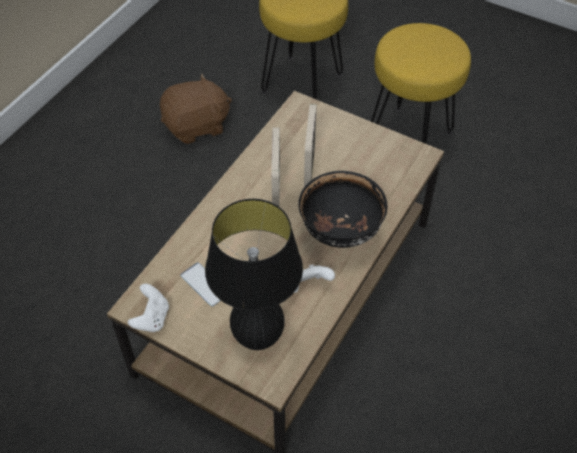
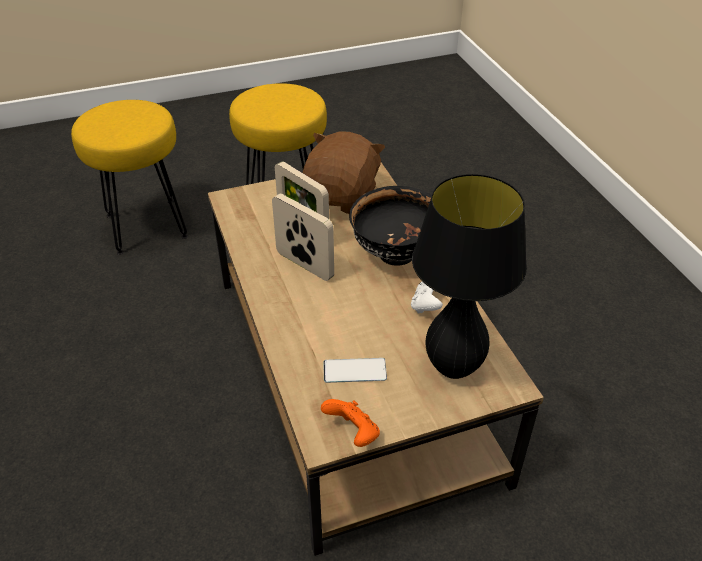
camera: 50 degrees left, 10 degrees down
(152, 318) = (353, 433): white game controller -> orange game controller
(197, 126) = (91, 318): brown plush toy -> brown plush toy (342, 198)

